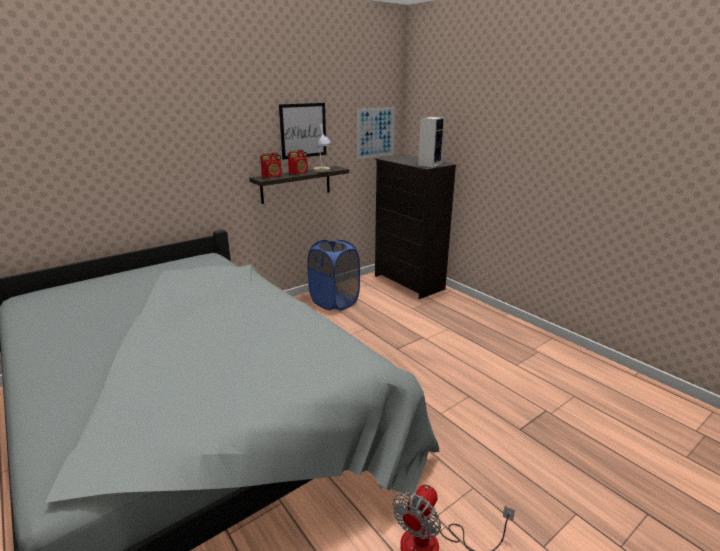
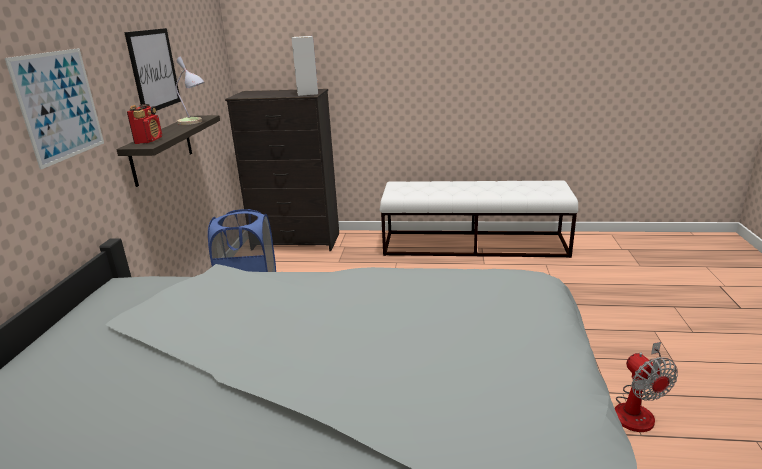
camera: 45 degrees left, 0 degrees up
(298, 173) = (171, 130): radio -> none
(375, 132) = (211, 66): picture -> picture (59, 106)
(536, 346) = (474, 244): none -> white bench

